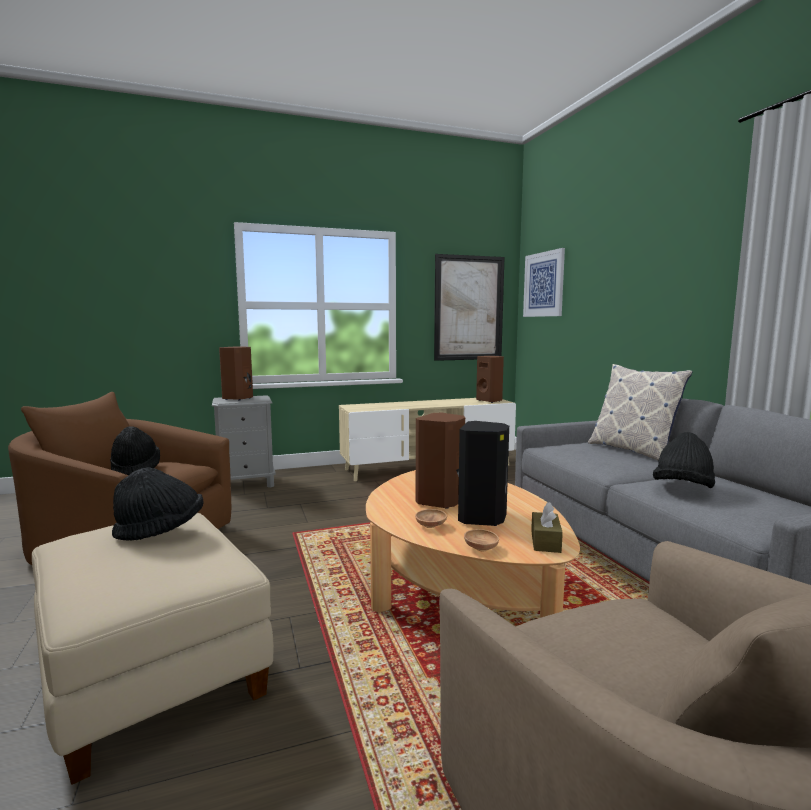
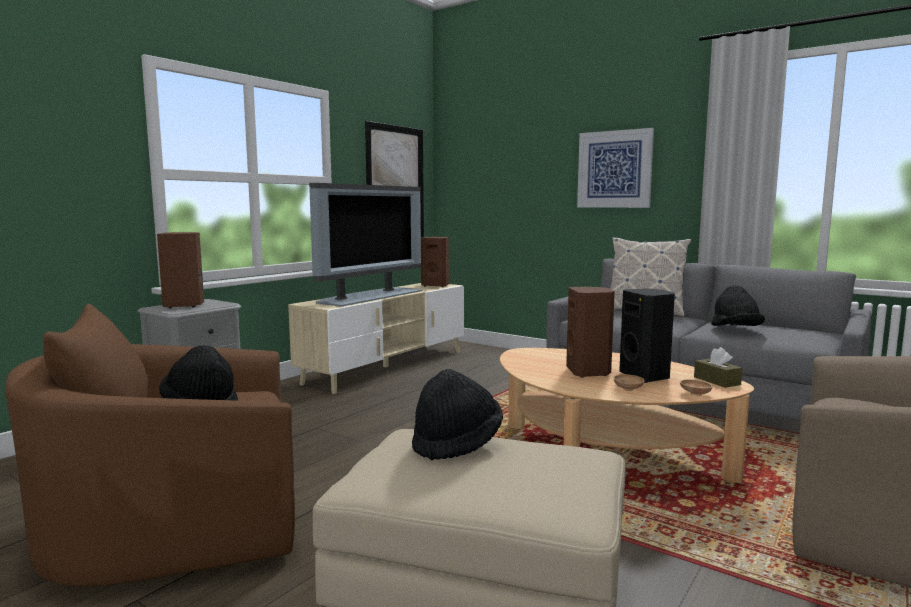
camera: 35 degrees left, 0 degrees up
(409, 404) = (369, 296): none -> television
(543, 284) = (473, 161): picture -> picture (614, 169)

